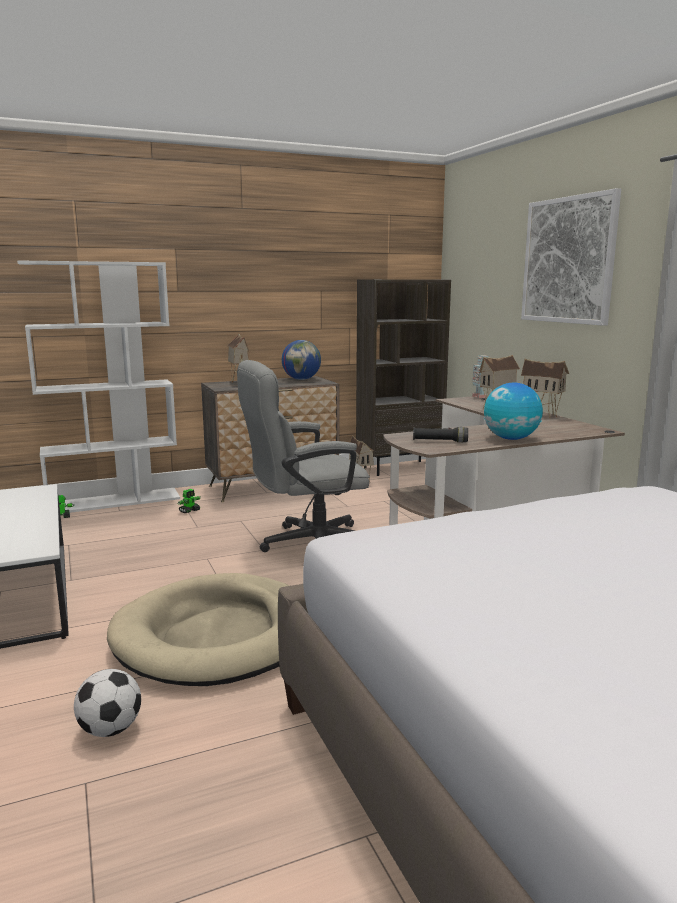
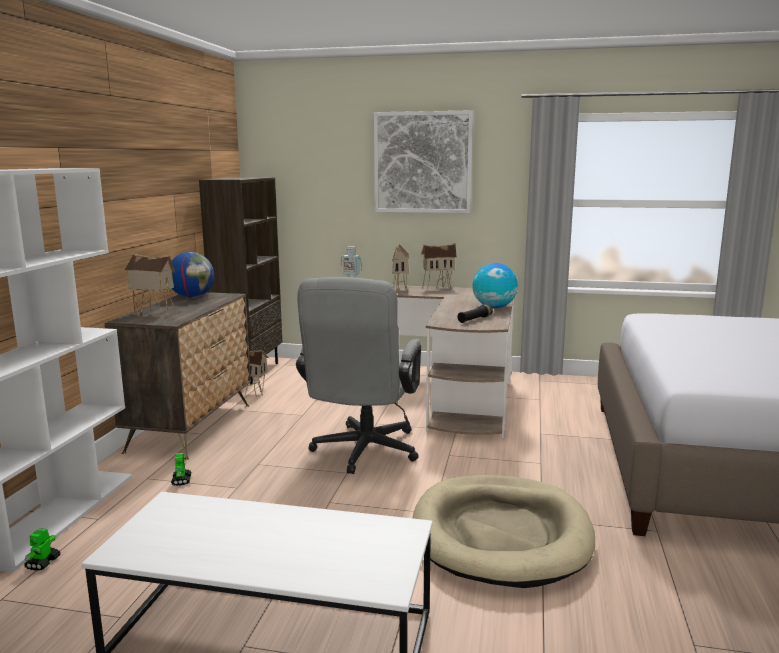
camera: 55 degrees left, 0 degrees up
(110, 729) = (622, 619): football -> none

